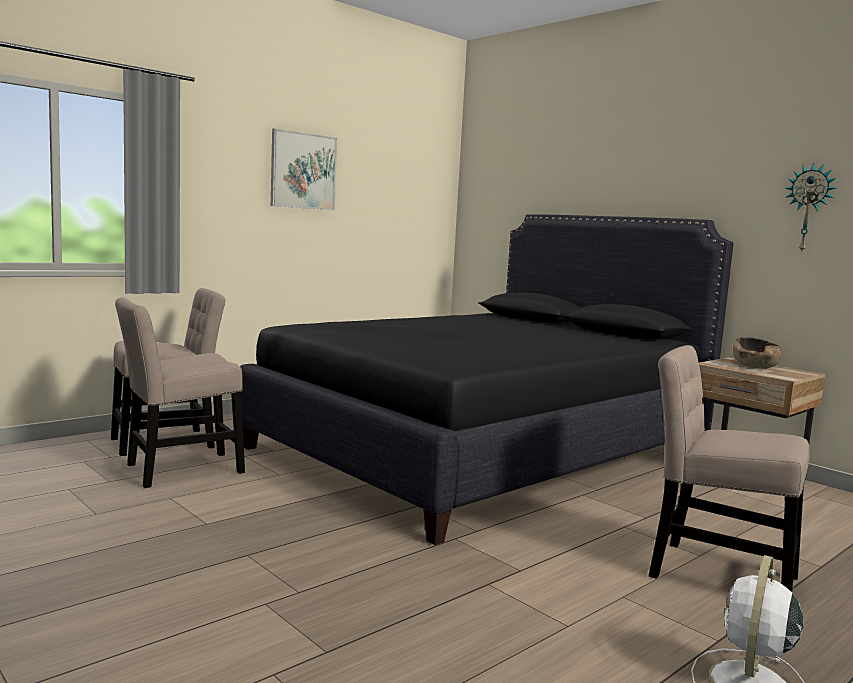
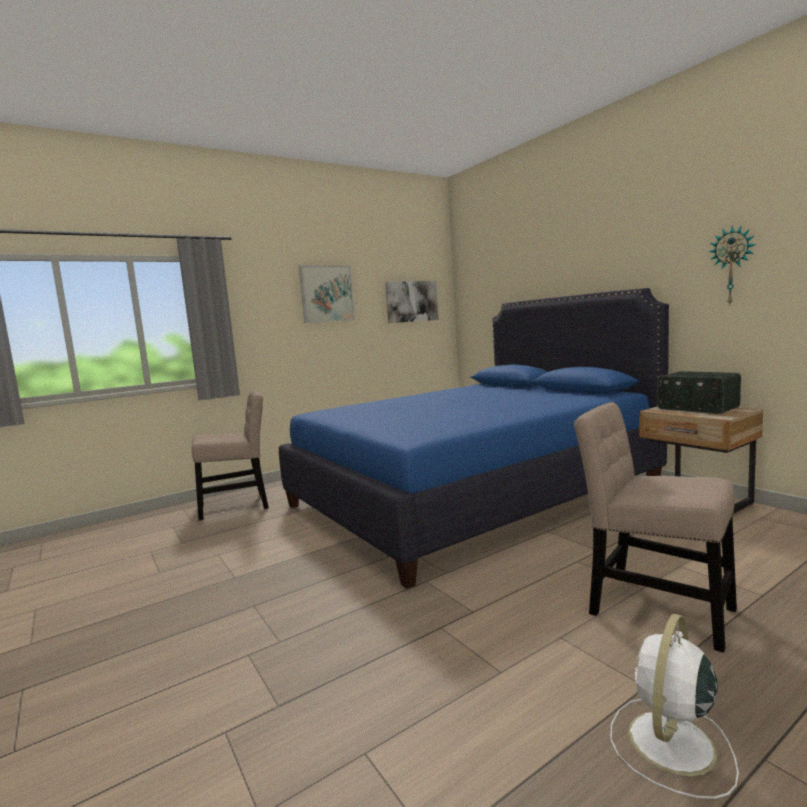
camera: 10 degrees right, 0 degrees up
(178, 470) = (234, 529): beige chair -> none
(406, 195) = (411, 301): none -> picture
(481, 450) = (472, 495): black bed -> blue bed
(755, 366) = (697, 408): brown bowl -> radio

